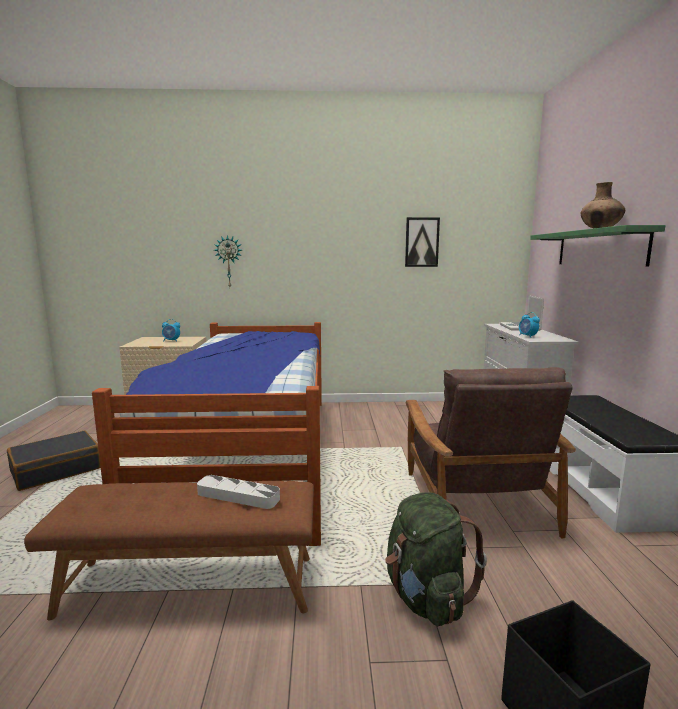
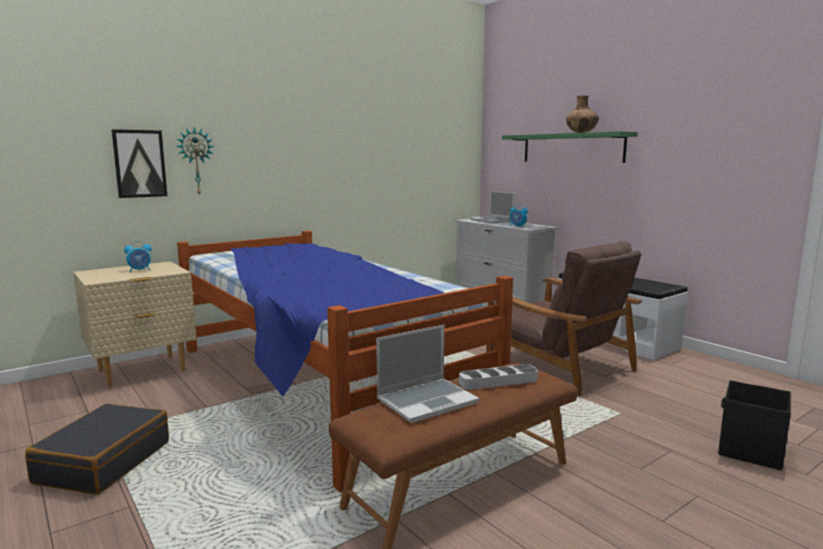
camera: 35 degrees left, 0 degrees up
(148, 494) = (427, 401): none -> laptop
(421, 242) = (398, 139): picture -> picture (139, 163)
(426, 597) = (616, 427): green backpack -> none

